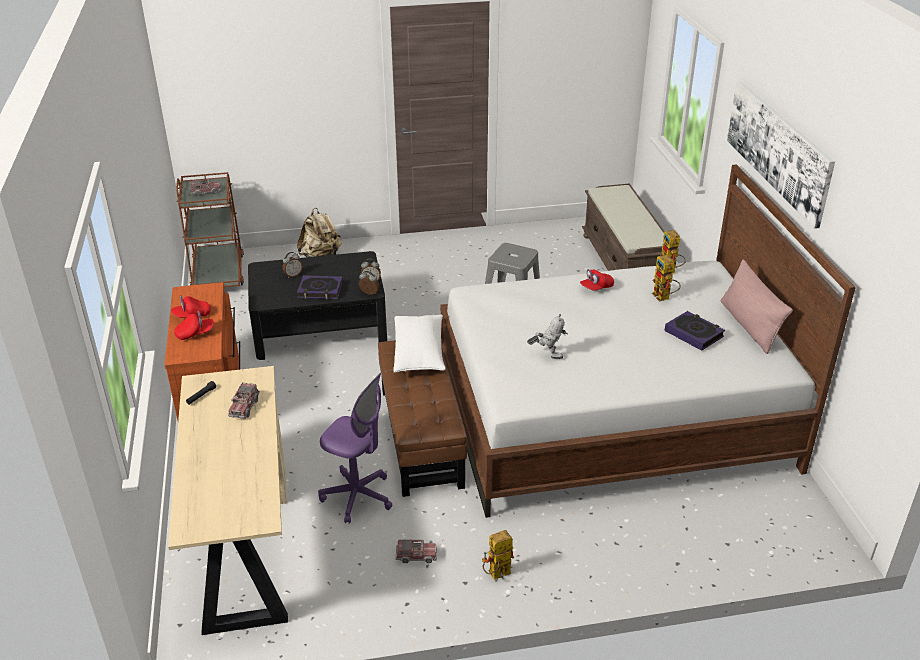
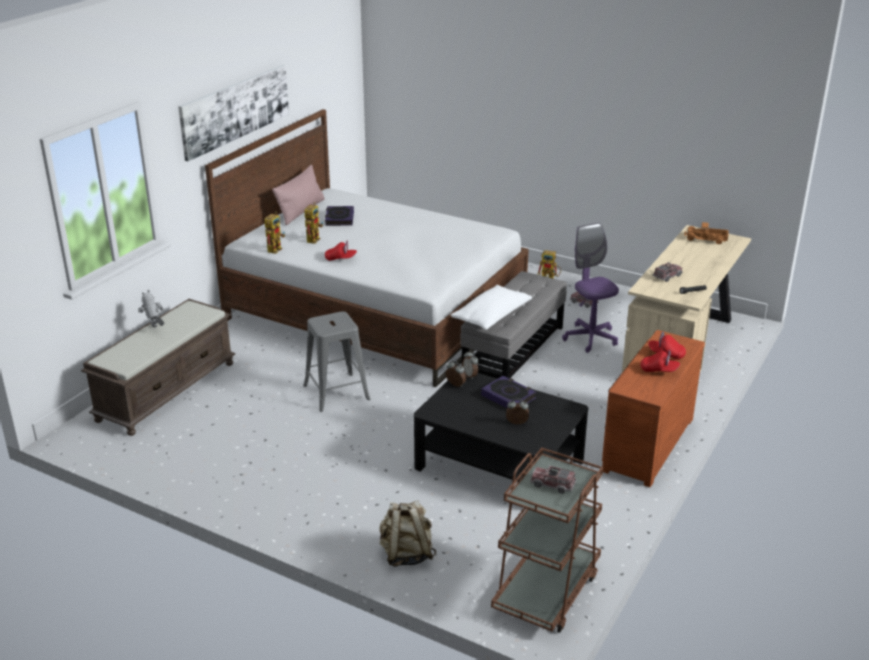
camera: 140 degrees left, 5 degrees down
(233, 507) = (706, 239): none -> toy truck
(422, 437) = (513, 349): brown ottoman -> grey ottoman
(548, 355) = (441, 241): toy robot -> toy robot (155, 329)

